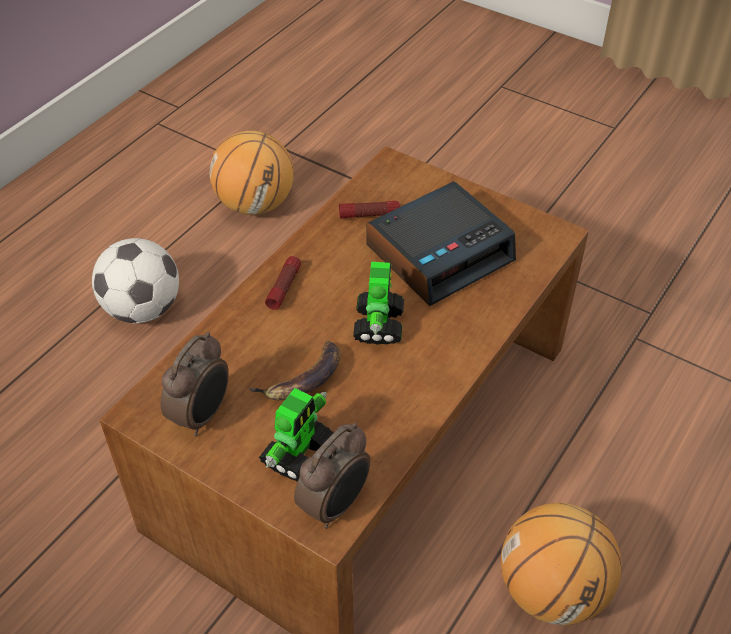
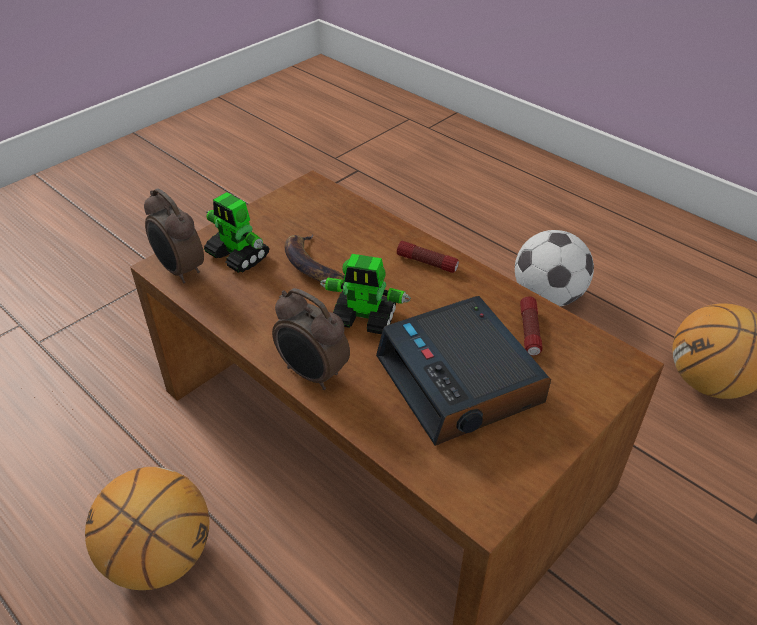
camera: 100 degrees right, 5 degrees down
(202, 415) = (296, 212): alarm clock -> alarm clock (312, 374)

